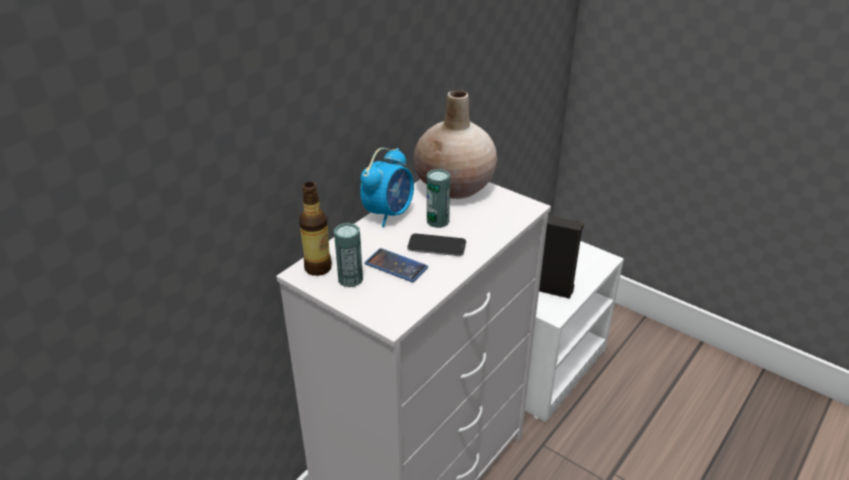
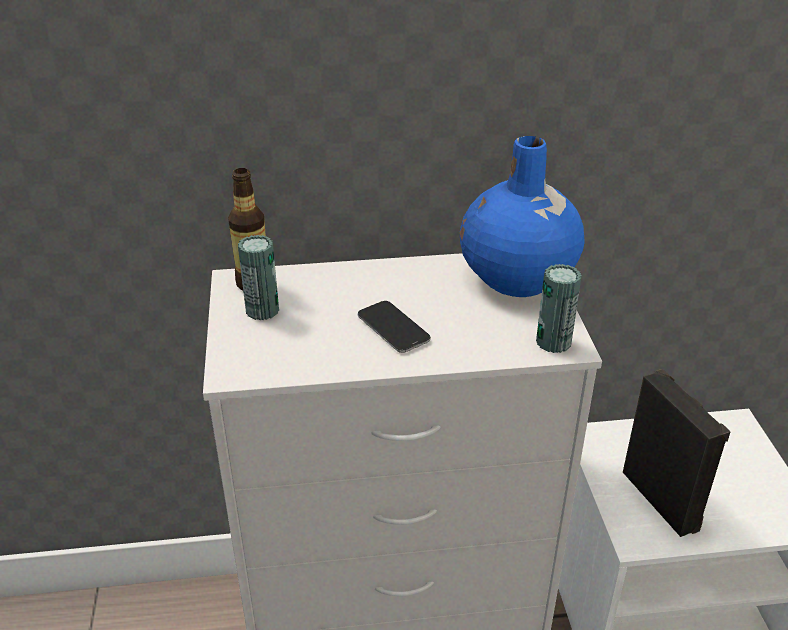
camera: 45 degrees right, 0 degrees up
(389, 213) = (401, 268): alarm clock -> none
(396, 266) = (322, 323): phone -> none
(437, 221) = (437, 303): can -> can (553, 342)
(455, 186) = (517, 278): beige vase -> blue vase

